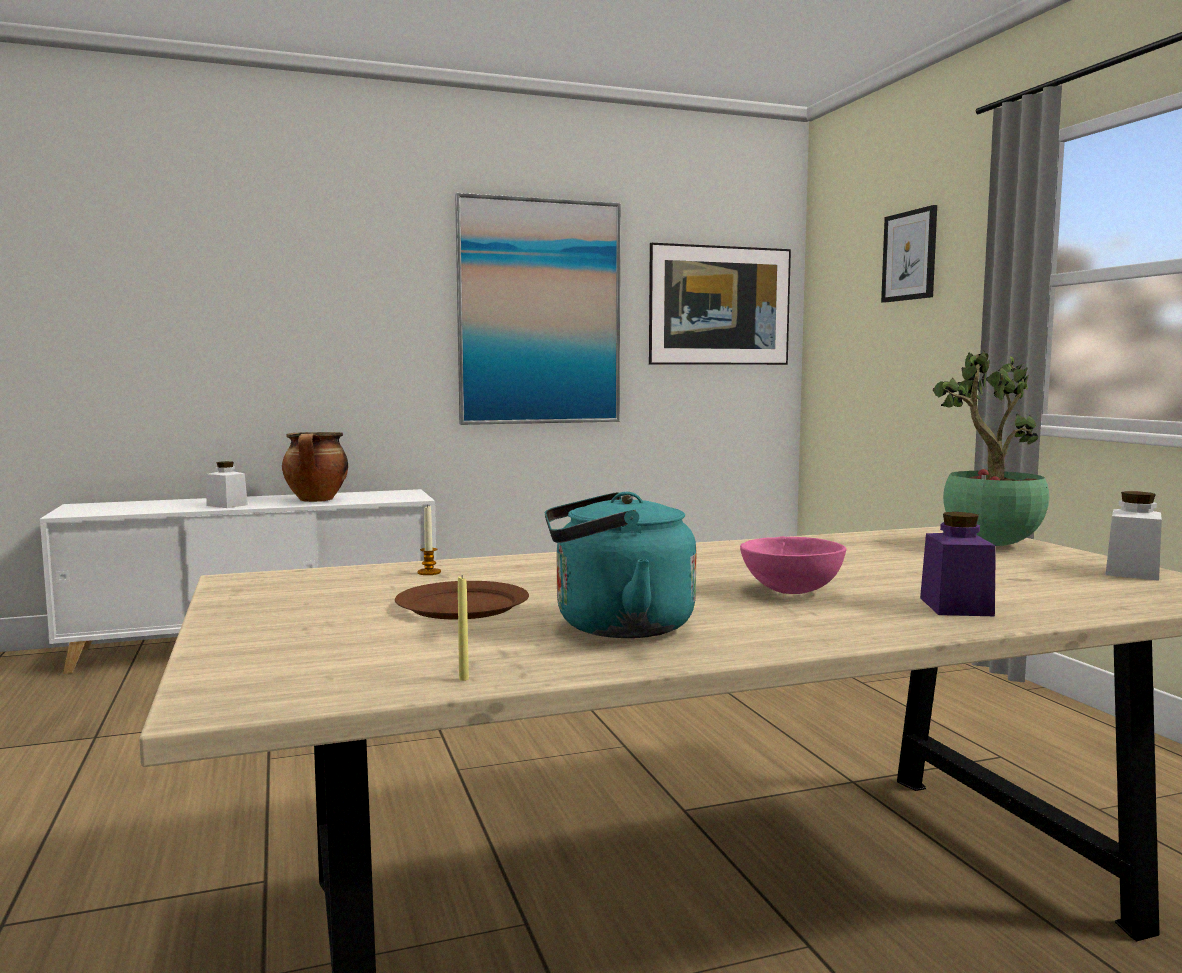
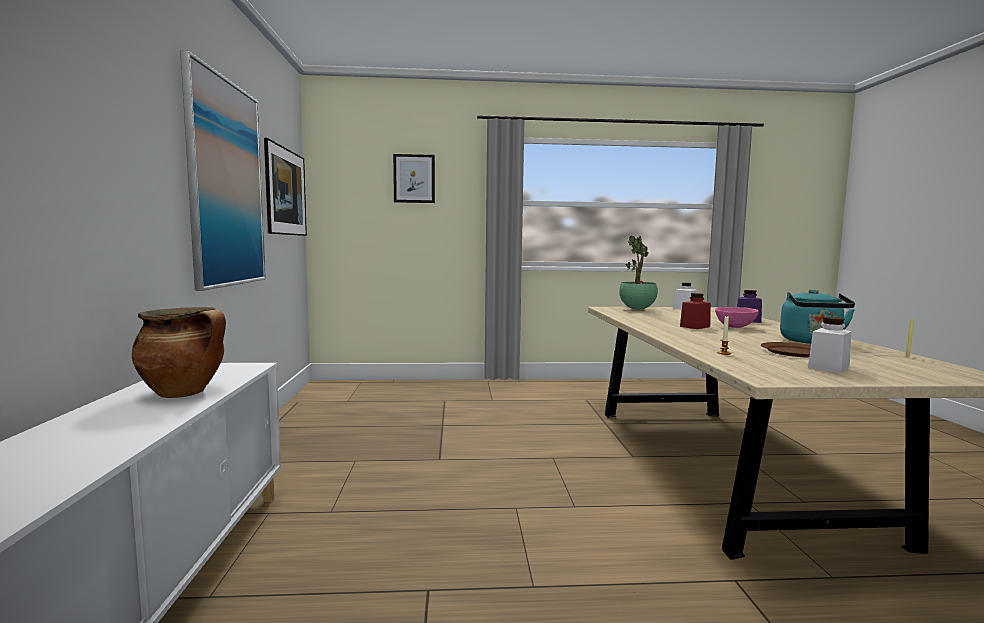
camera: 75 degrees left, 0 degrees up
(227, 505) = (129, 429): white jar -> white jar (828, 367)
(742, 569) = (695, 327): none -> red jar

